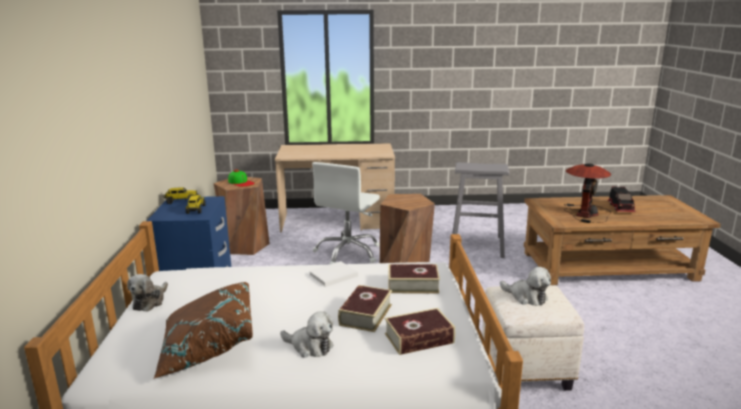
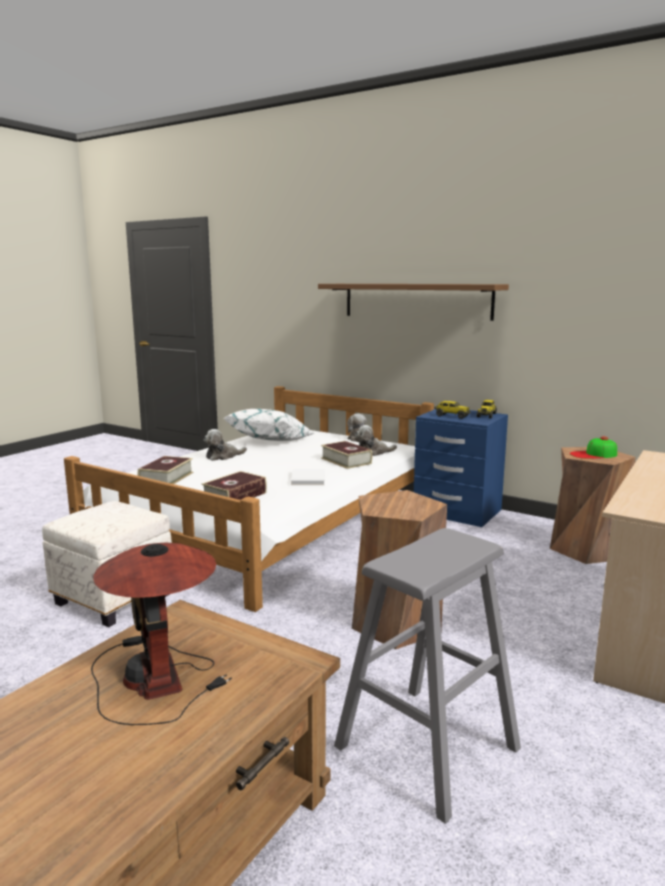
camera: 125 degrees right, 5 degrees down
(111, 114) = (416, 301): none -> brown shelf
(208, 347) = (271, 441): brown pillow -> white pillow
(348, 253) = (505, 604): white office chair -> none
(366, 315) = (226, 473): book -> book (346, 461)
(526, 297) = (114, 516): plush toy -> plush toy (373, 452)
(621, 208) = (79, 756): toy truck -> none

